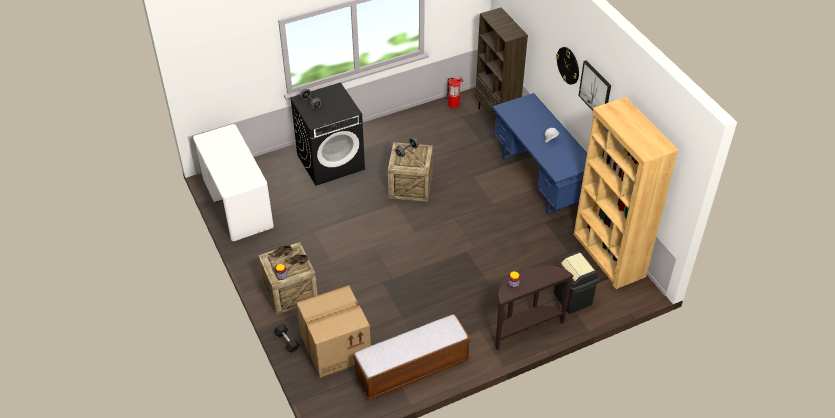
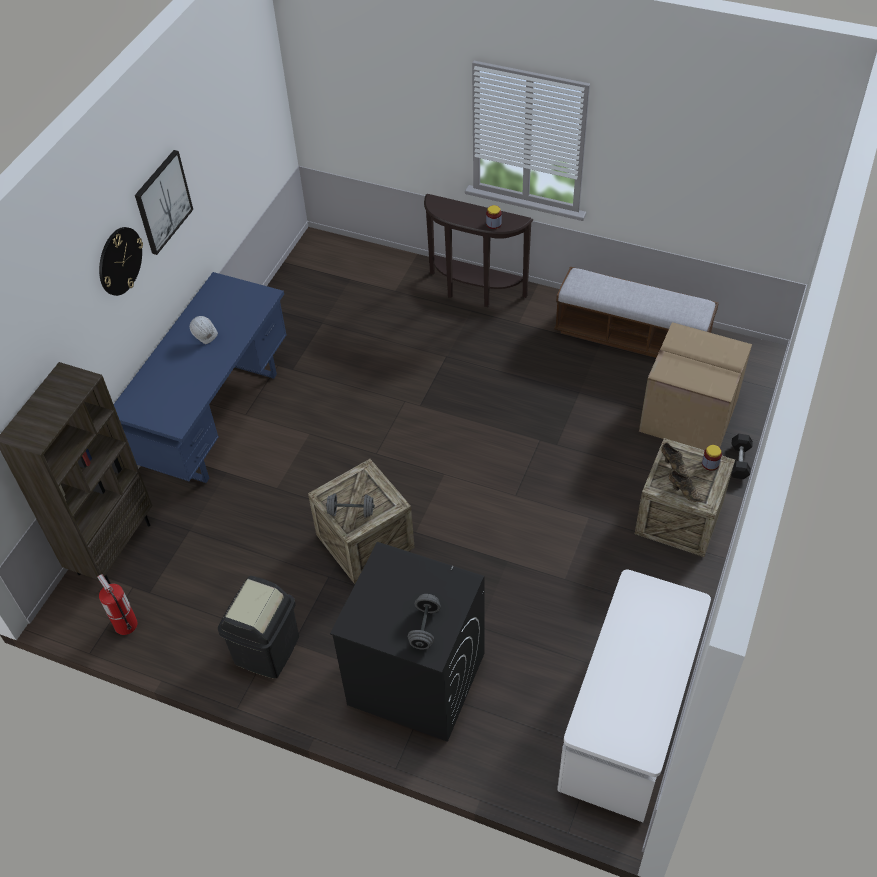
camera: 130 degrees left, 5 degrees up
(573, 298) = (390, 282): black trash can -> black trash can (266, 649)
(608, 255) = (293, 291): brown bookcase -> none

